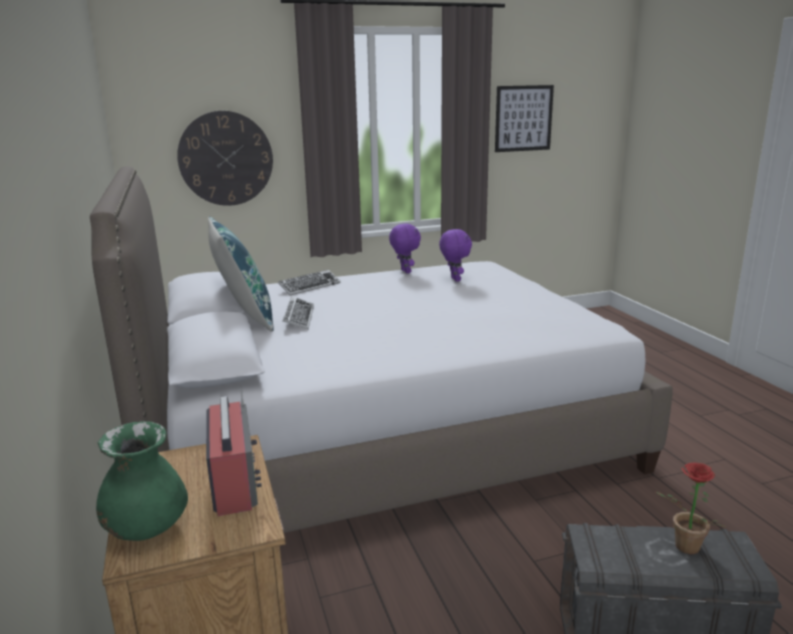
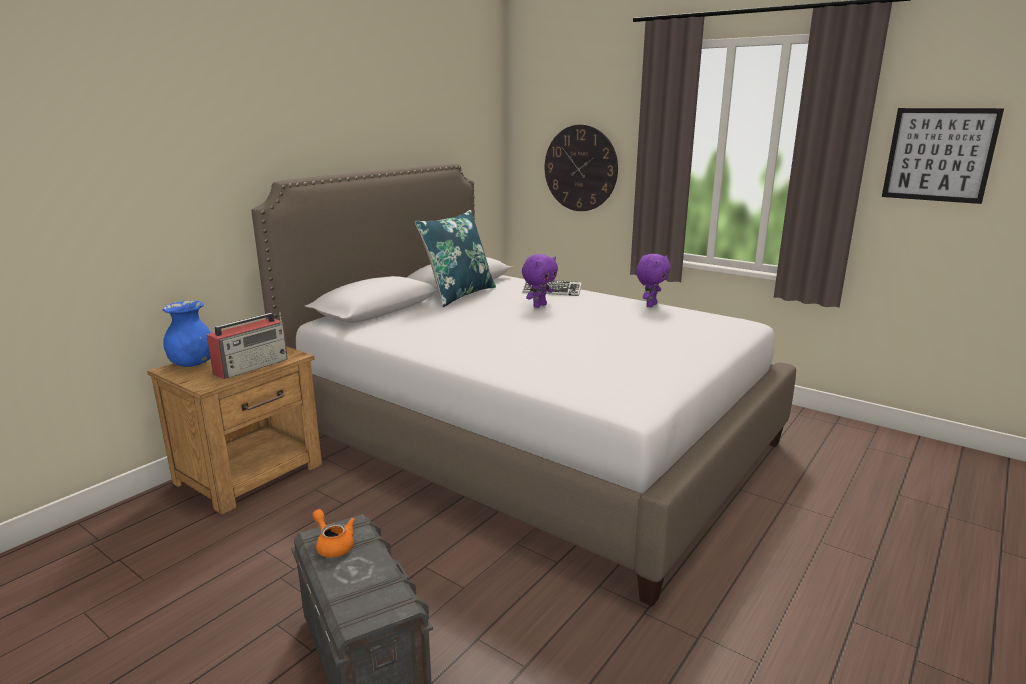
camera: 55 degrees right, 0 degrees up
(147, 528) = (193, 364): green vase -> blue vase
(298, 317) = (480, 306): keyboard -> none
(454, 279) = (664, 324): purple plush toy -> purple plush toy (539, 305)
(617, 553) = (333, 545): none -> orange teapot
(682, 547) = (365, 577): potted plant -> none

